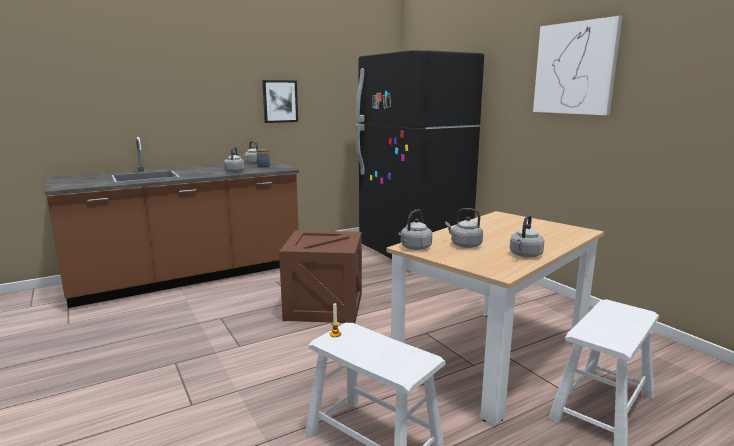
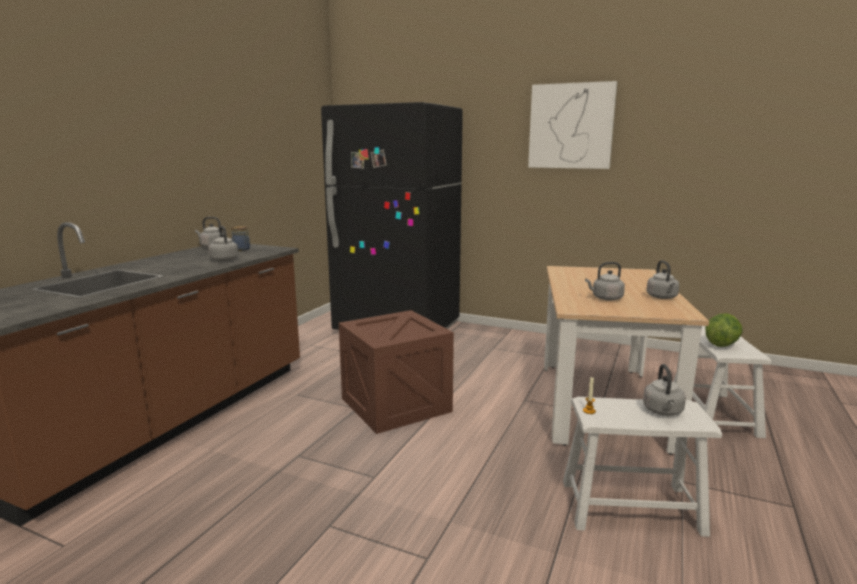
camera: 35 degrees left, 0 degrees up
(280, 101) = (224, 161): picture -> none
(414, 248) = (580, 309): grey kettle -> grey kettle (663, 411)
(600, 325) = (721, 344): none -> lettuce

